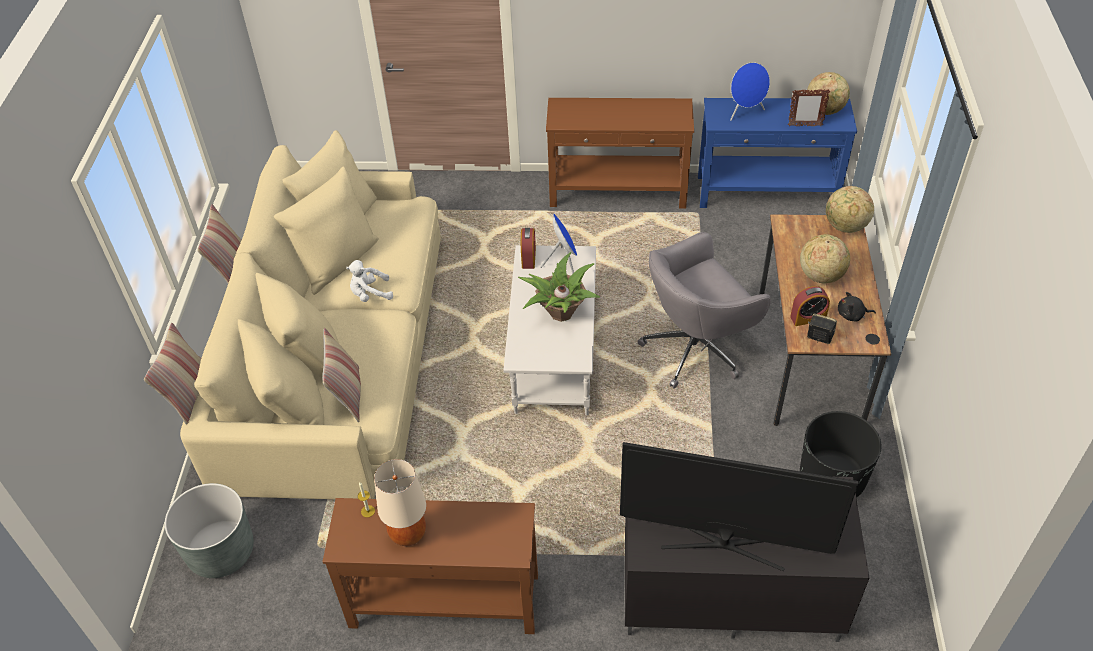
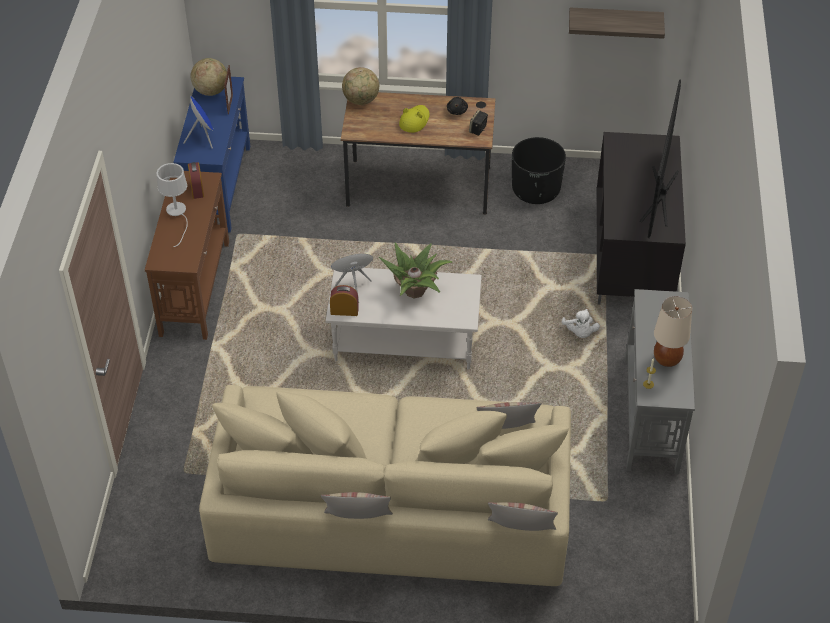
camera: 90 degrees left, 0 degrees up
(221, 551) = (614, 572): grey planter -> none
(370, 294) = (381, 424): white plush toy -> white plush toy (580, 333)
(443, 600) = (650, 414): brown console table -> grey console table
(625, 109) = (177, 215): none -> white table lamp
(696, 348) = (404, 250): grey office chair -> none
(808, 318) = (458, 133): alarm clock -> alarm clock (197, 189)
(821, 275) = (414, 120): globe -> yellow hat
(986, 404) = (615, 22): none -> shelf

